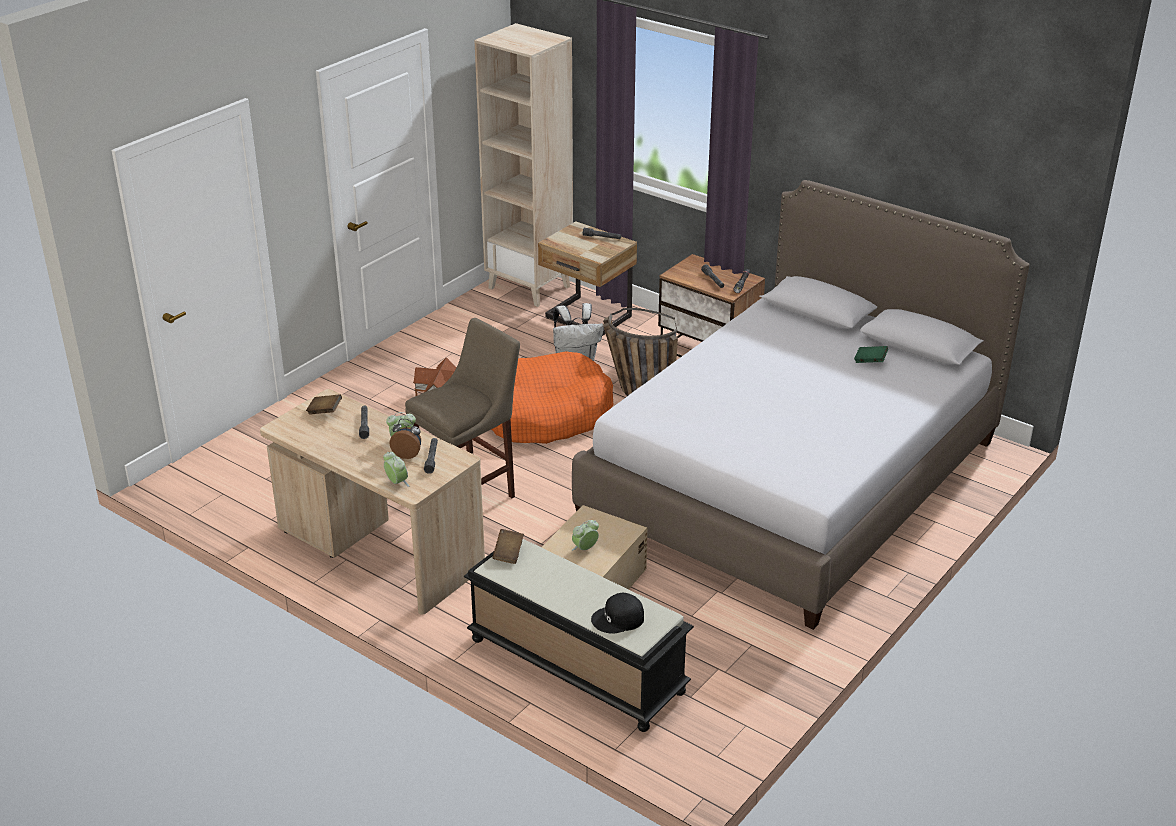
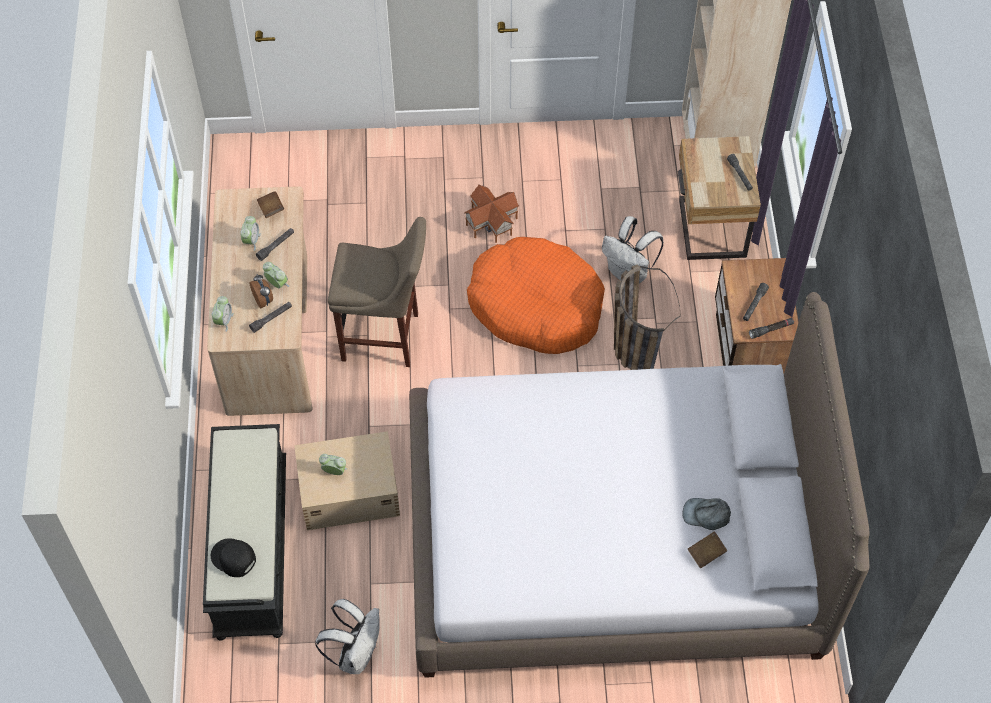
camera: 50 degrees right, 25 degrees up
(339, 434) = (251, 241): none -> alarm clock
(508, 554) = (249, 437): brown book -> brown book (706, 554)
(749, 656) = (356, 653): none -> white backpack
(870, 361) = (706, 515): green book -> grey cap

